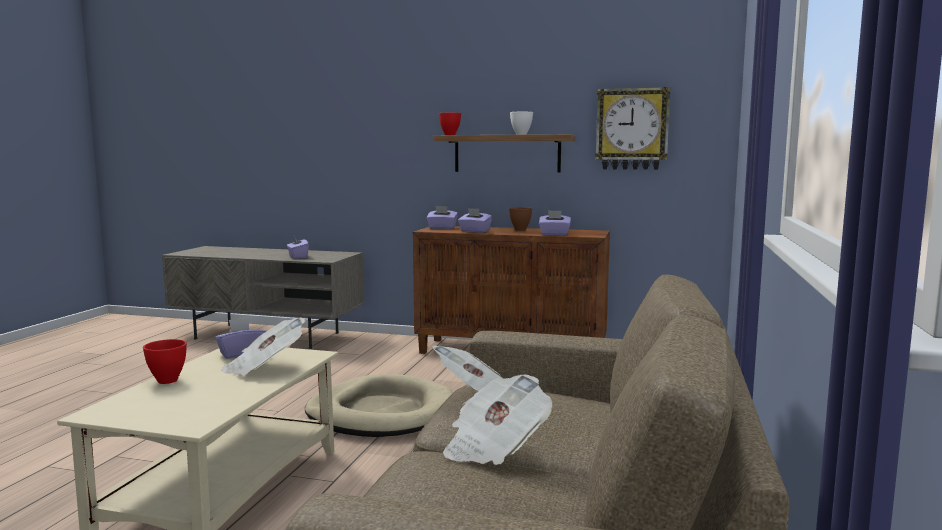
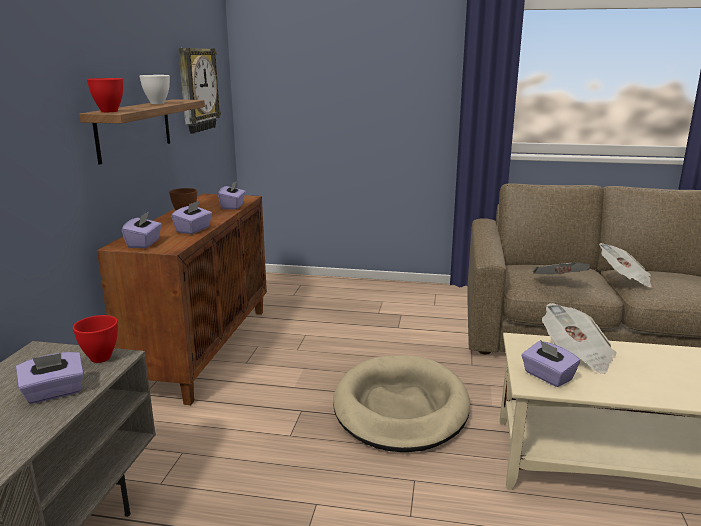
camera: 95 degrees left, 10 degrees up
(168, 381) = (654, 394): red bowl -> red bowl (101, 357)

